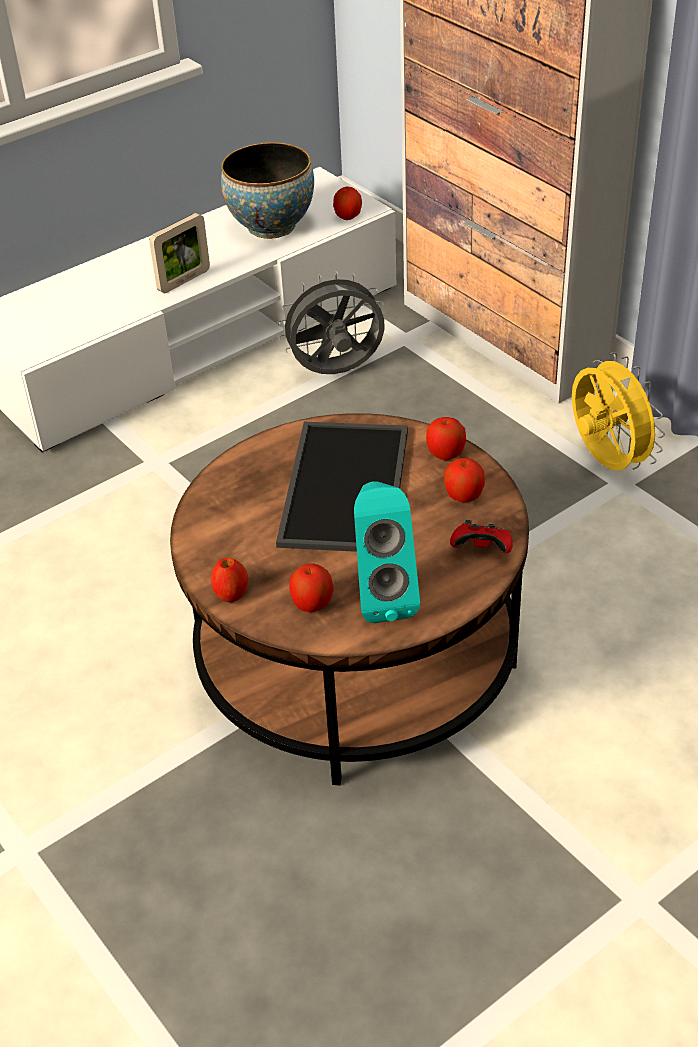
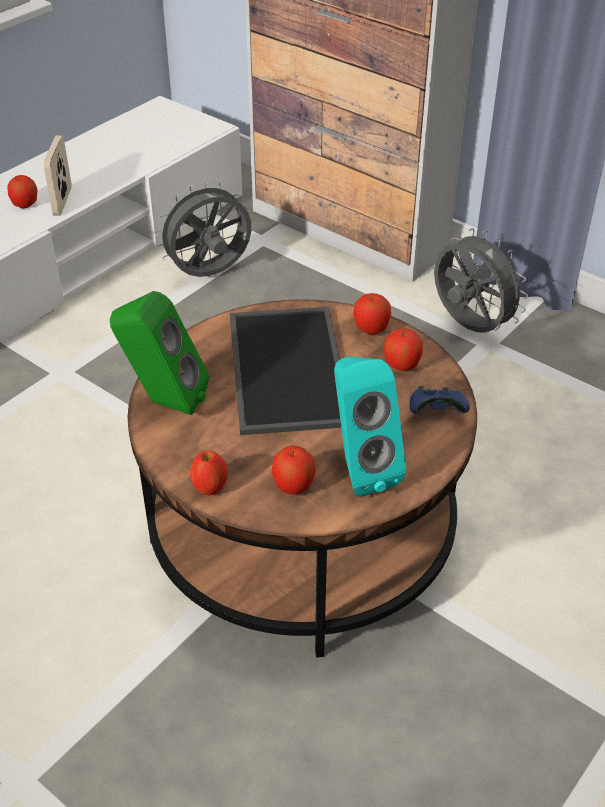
camera: 15 degrees left, 0 degrees up
(184, 281) = (62, 201): picture frame -> picture frame turned 150 degrees clockwise
(212, 505) = (163, 402): none -> green speaker
(271, 226) = (131, 148): bowl -> none
(348, 216) = (199, 135): apple -> apple (25, 204)
(482, 549) = (436, 412): red game controller -> blue game controller
(606, 462) = (468, 327): yellow fan -> grey fan

